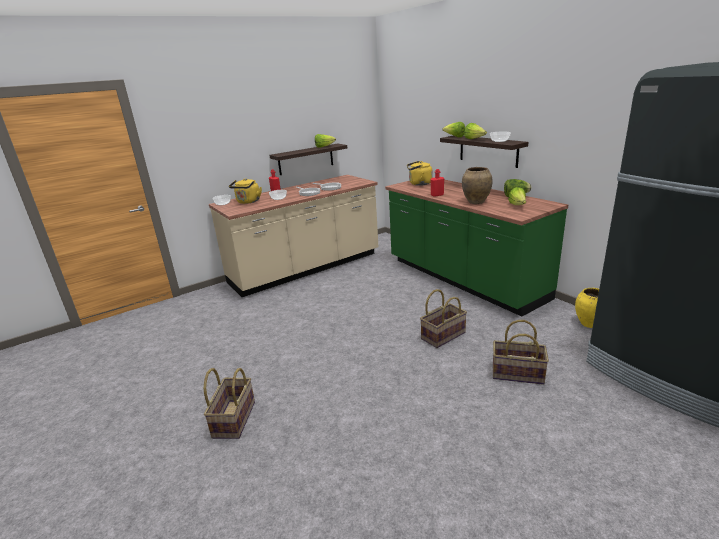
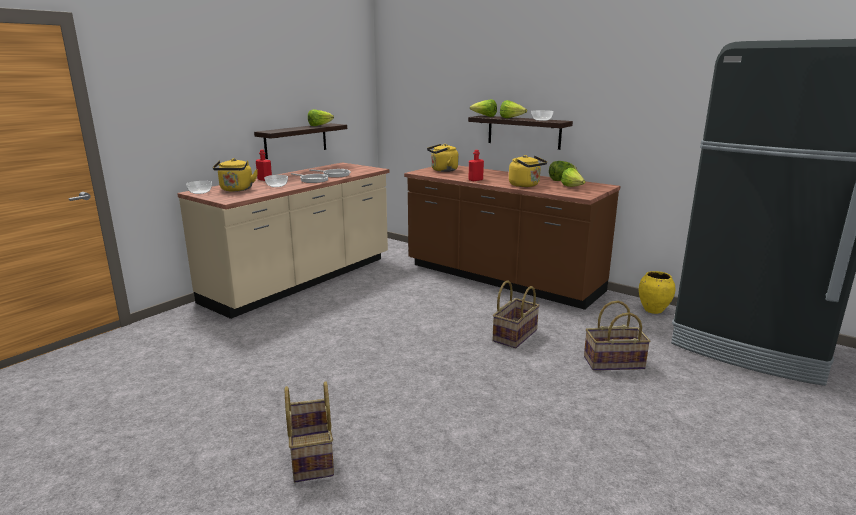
camera: 20 degrees left, 5 degrees down
(463, 279) = (501, 279): green counter -> brown counter
(476, 202) = (526, 185): brown vase -> yellow kettle

